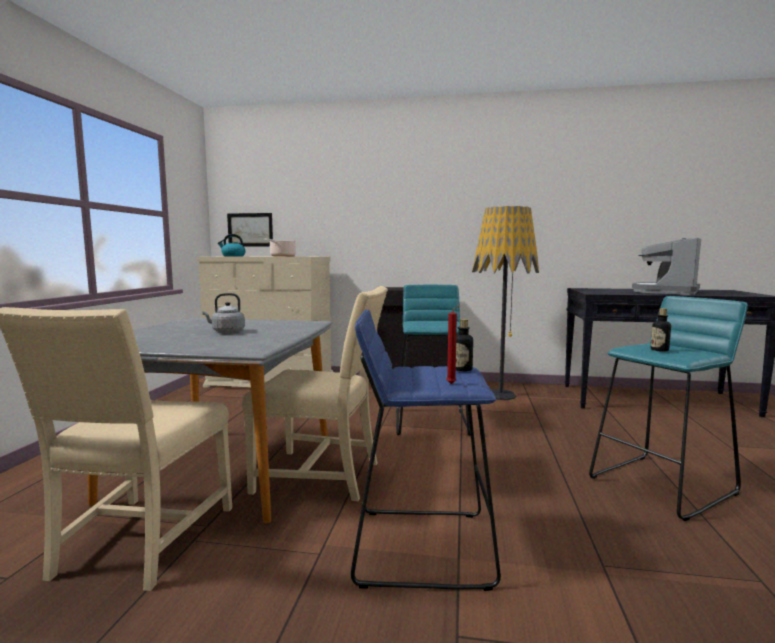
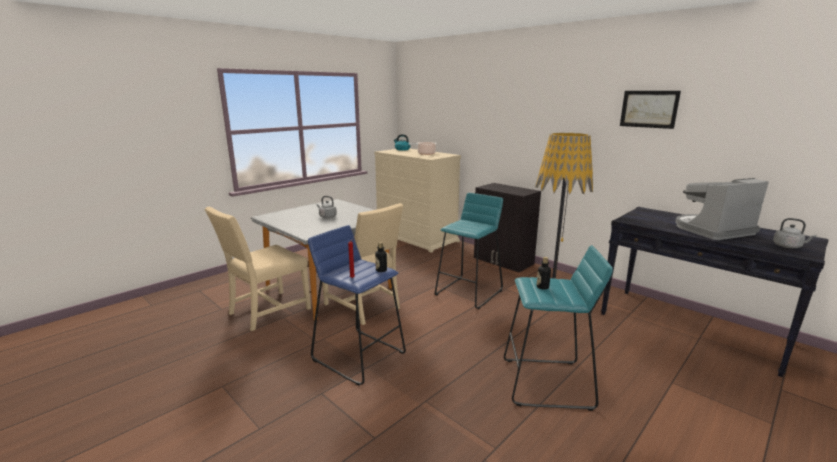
camera: 35 degrees right, 10 degrees up
(250, 229) = (417, 130): picture -> picture (649, 109)
(736, 293) = (788, 246): none -> grey kettle

